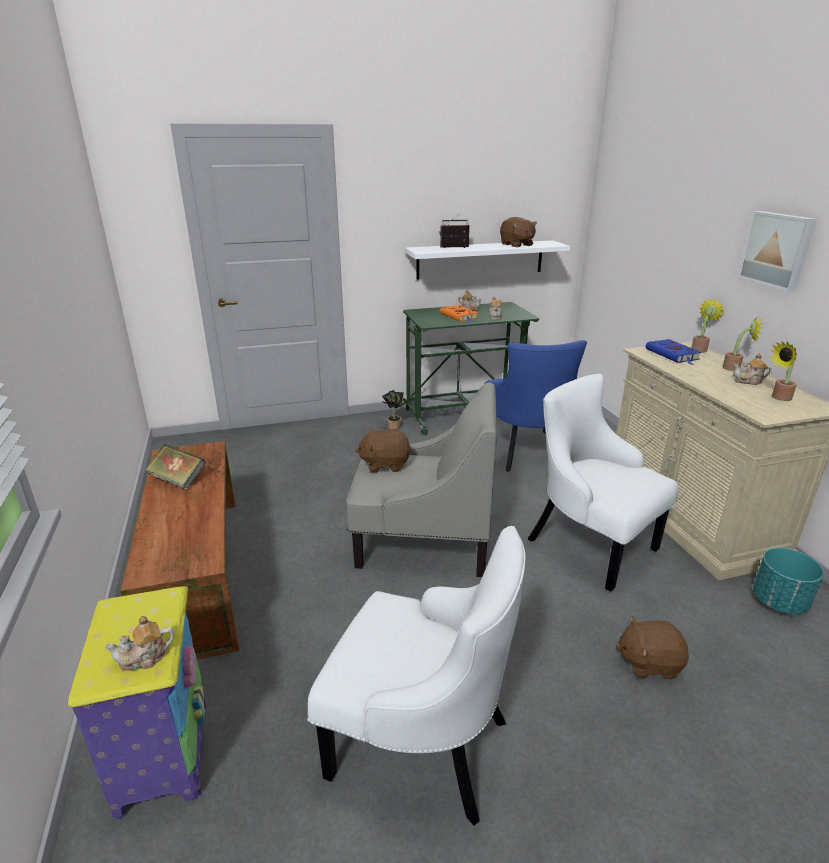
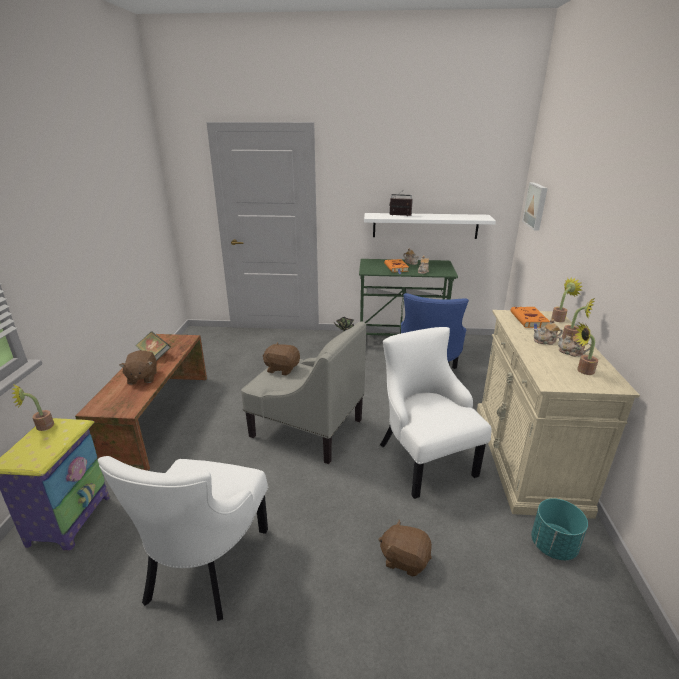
camera: 20 degrees right, 0 degrees up
(106, 614) = (41, 427): none -> potted plant
(144, 658) = (38, 456): teapot -> teapot (545, 341)
(417, 744) = (207, 561): white chair -> white chair turned 60 degrees clockwise
(516, 245) = (452, 216): brown plush toy -> brown plush toy (142, 378)
(673, 355) = (529, 320): blue book -> orange book
(777, 250) = (616, 241): picture -> picture (536, 205)

